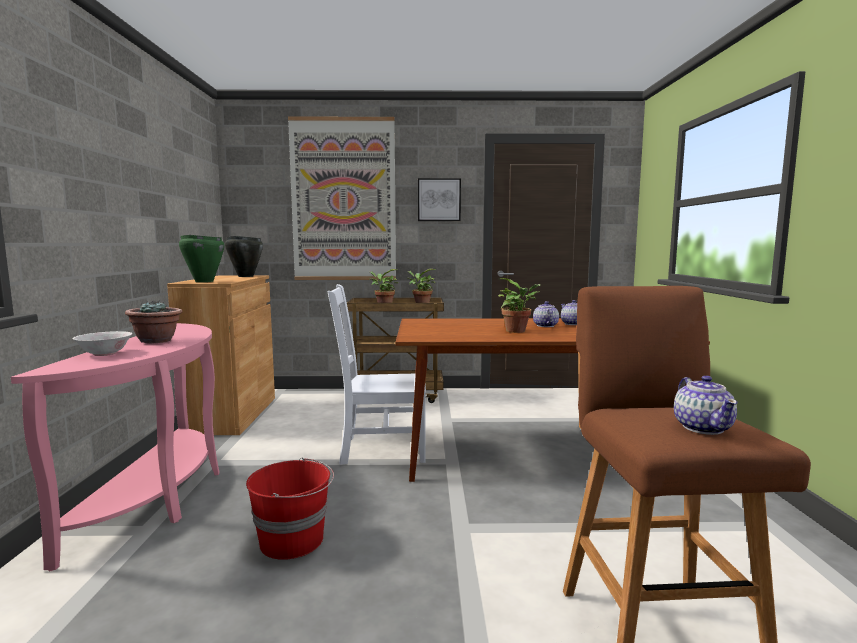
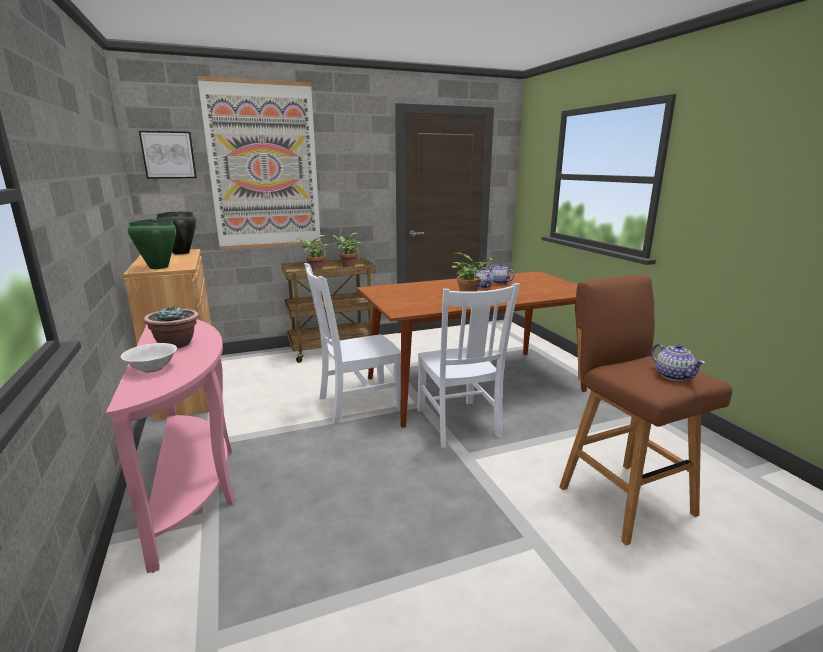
camera: 20 degrees left, 10 degrees up
(293, 540) = (349, 495): red bucket -> none
(439, 200) = (356, 166): picture -> picture (168, 155)
(479, 489) = (458, 424): none -> white chair

